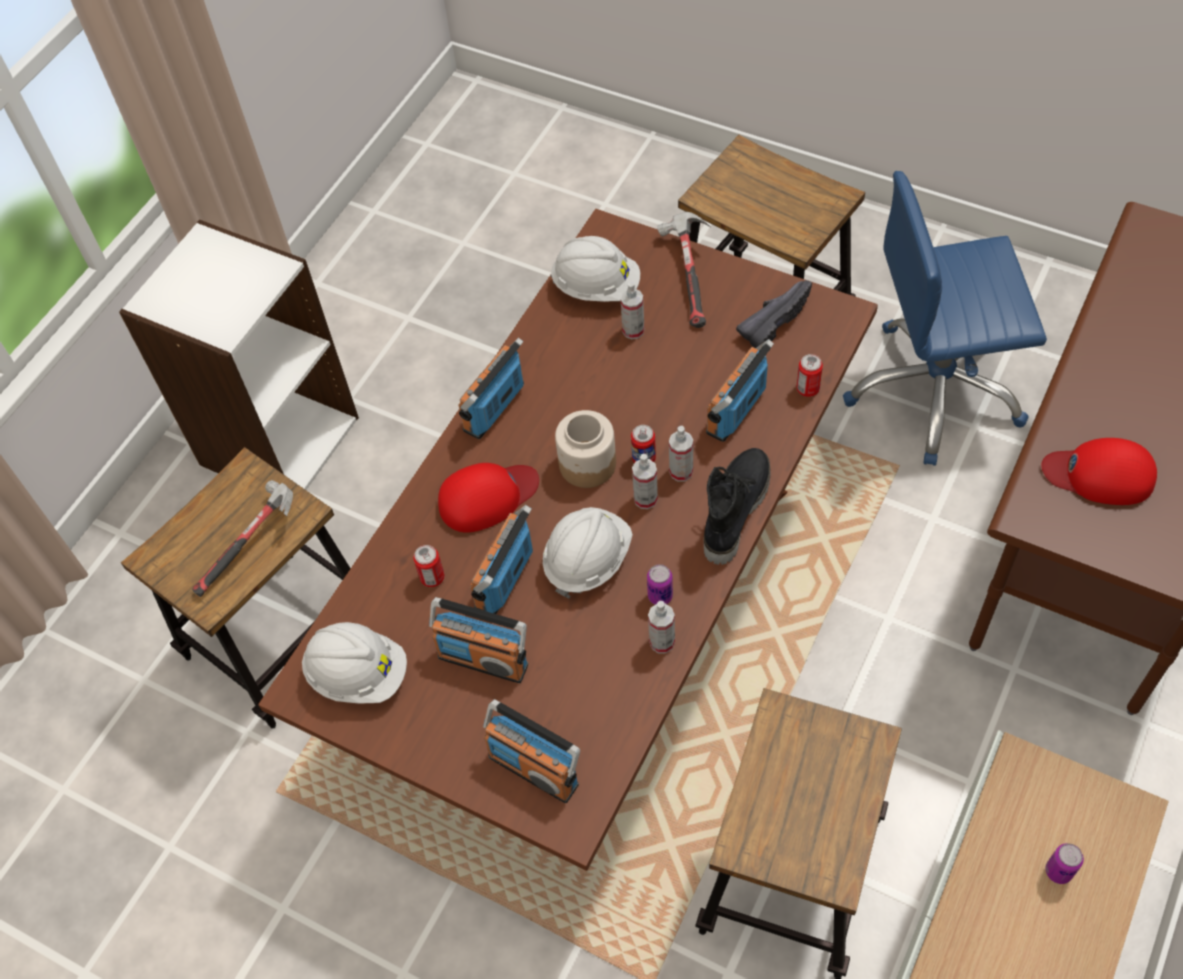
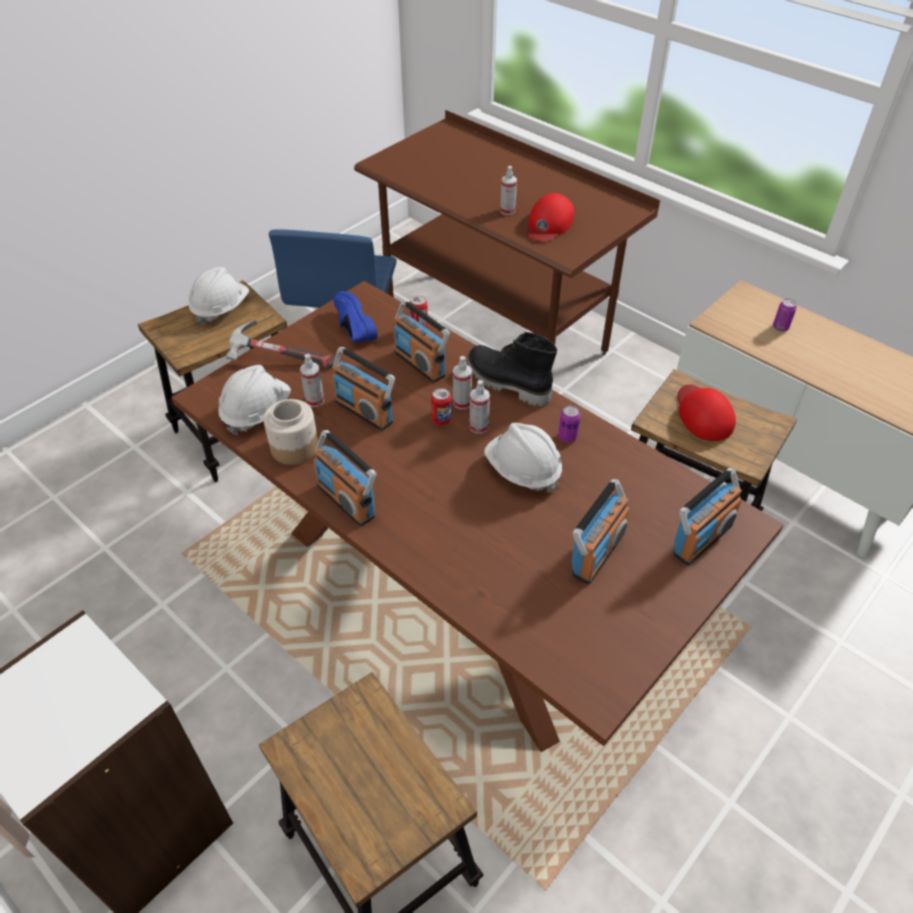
camera: 80 degrees left, 10 degrees down
(251, 544) = (385, 753): hammer -> none
(358, 674) = (591, 647): white hard hat -> white hard hat (221, 308)
(432, 577) = (506, 575): can -> none
(487, 497) = (438, 522): red cap -> red cap (703, 414)
(505, 578) = (523, 525): radio -> radio (364, 411)
(586, 464) = (431, 453): jar -> jar (294, 448)
(662, 642) = (606, 444): spray bottle -> spray bottle (507, 211)
(772, 321) = (350, 328): black shoe -> blue shoe

